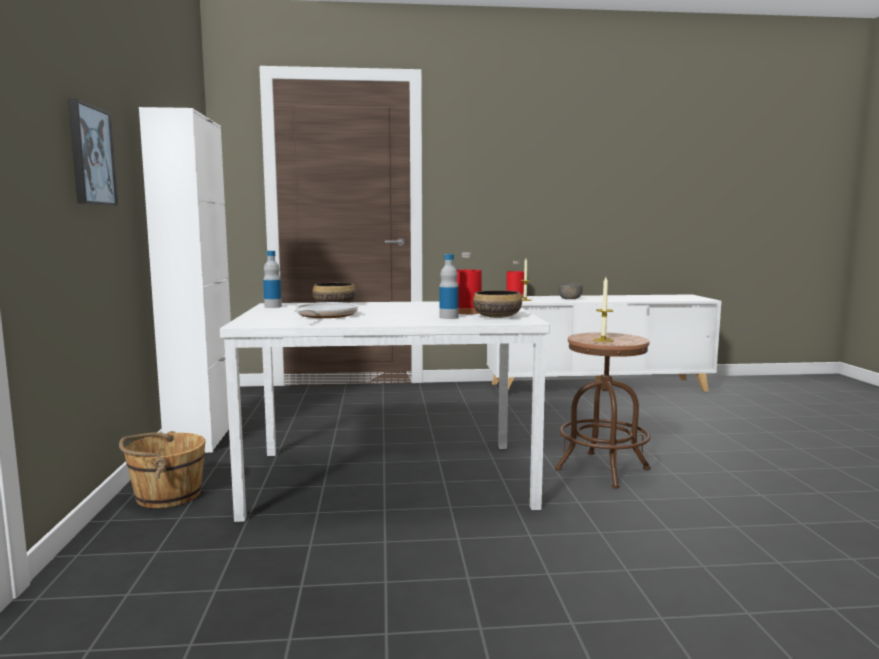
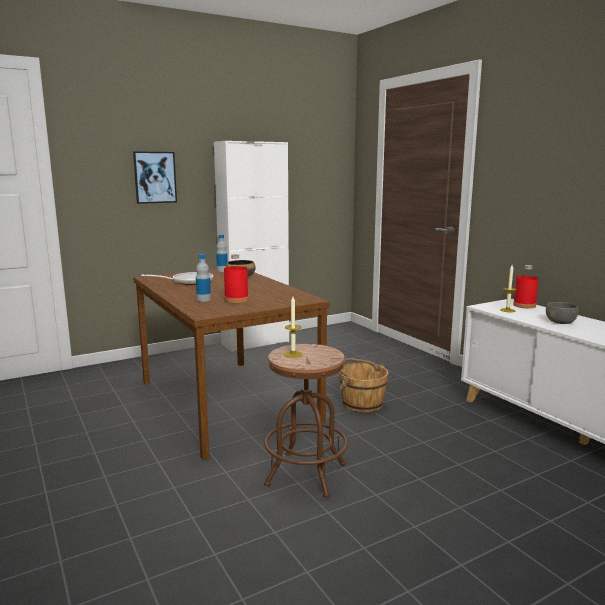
camera: 65 degrees right, 5 degrees up
(167, 495) = (167, 361): brown bucket -> brown bucket (361, 403)
(388, 479) = (224, 402): white dining table -> brown dining table
(497, 317) = (216, 307): bowl -> none

